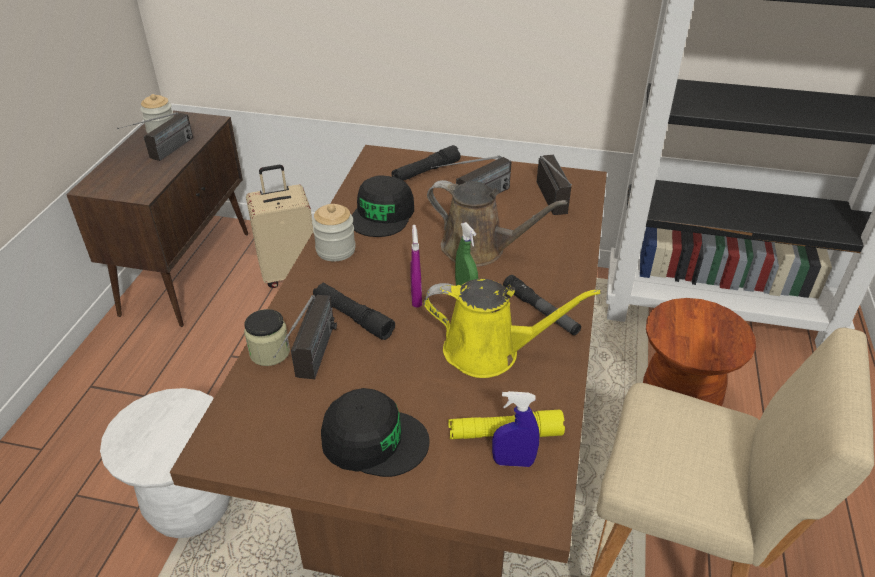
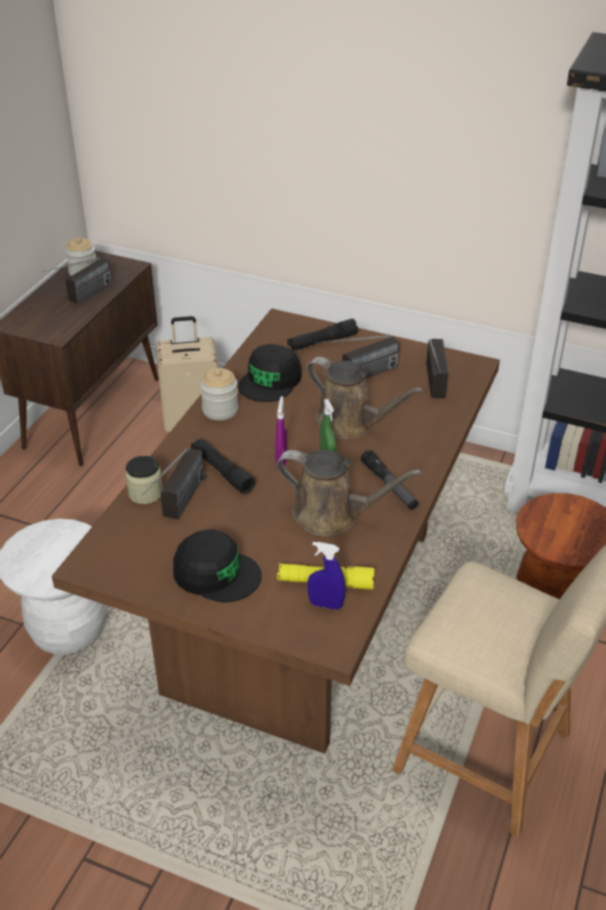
camera: 10 degrees right, 0 degrees up
(489, 352) = (332, 515): yellow watering can -> brown watering can

